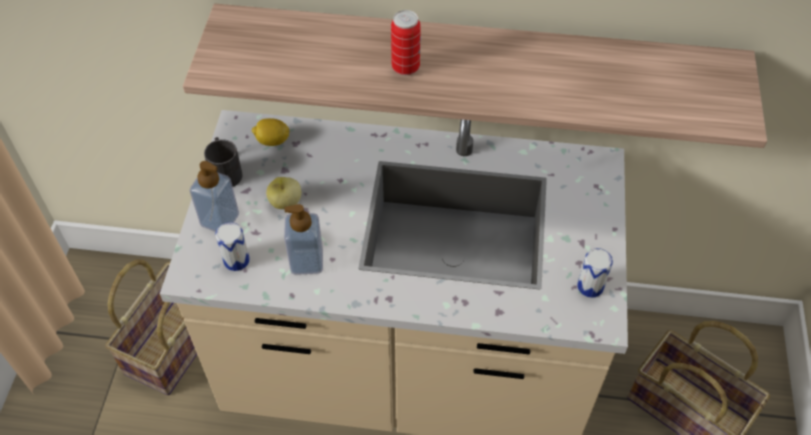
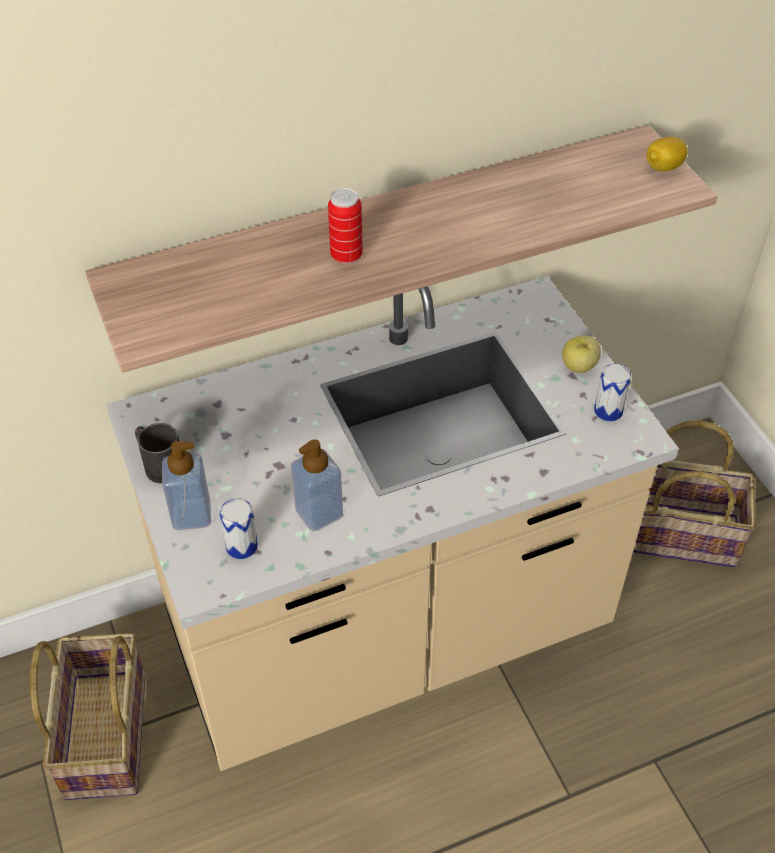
camera: 30 degrees left, 5 degrees down
(272, 141) = (189, 412): lemon -> lemon (663, 168)
(285, 203) = (251, 466): apple -> apple (579, 366)

